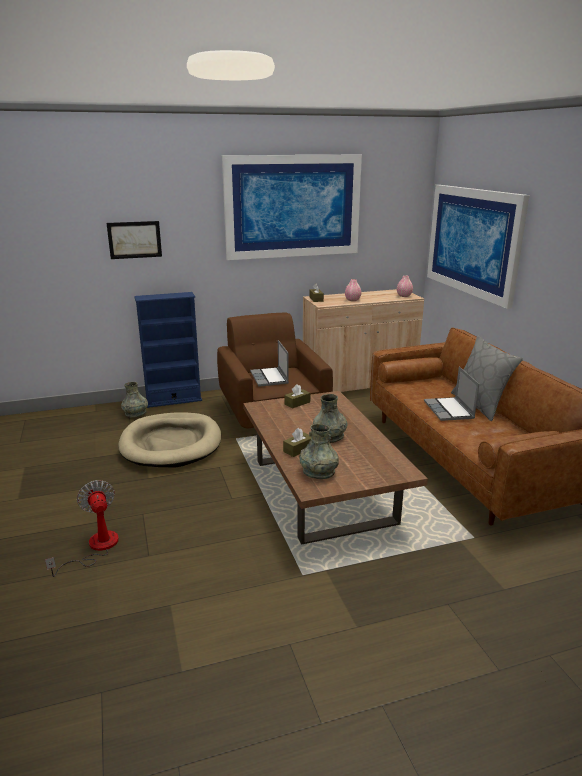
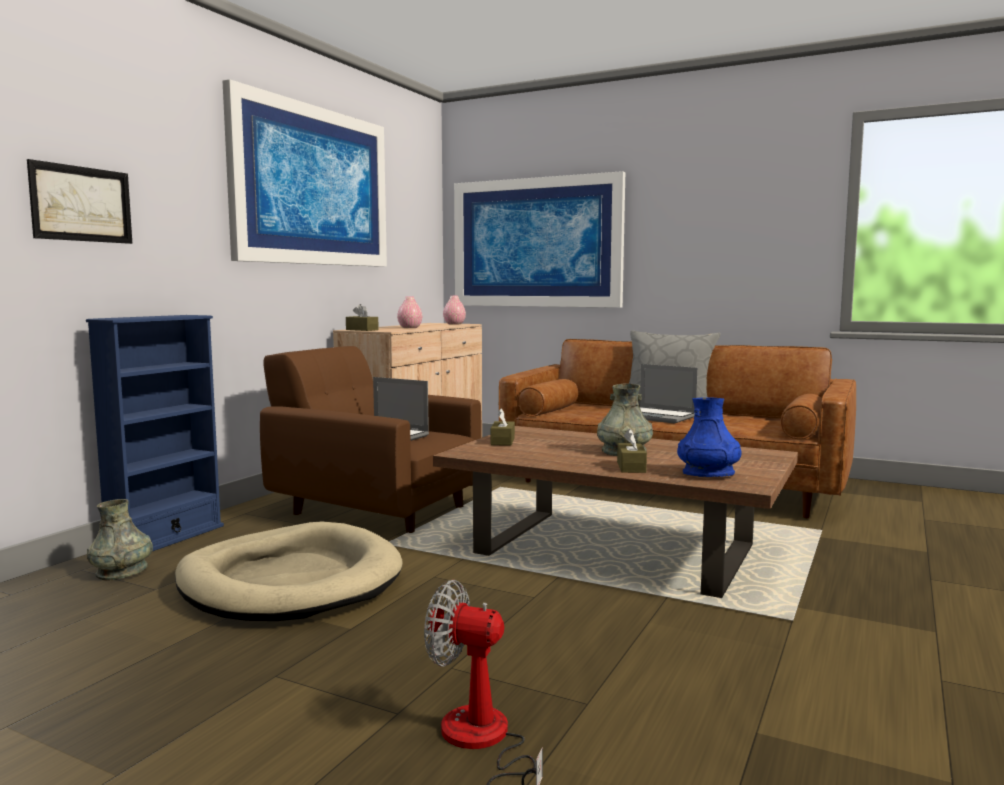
camera: 45 degrees left, 15 degrees down
(318, 472) = (708, 474): grey vase -> blue vase

